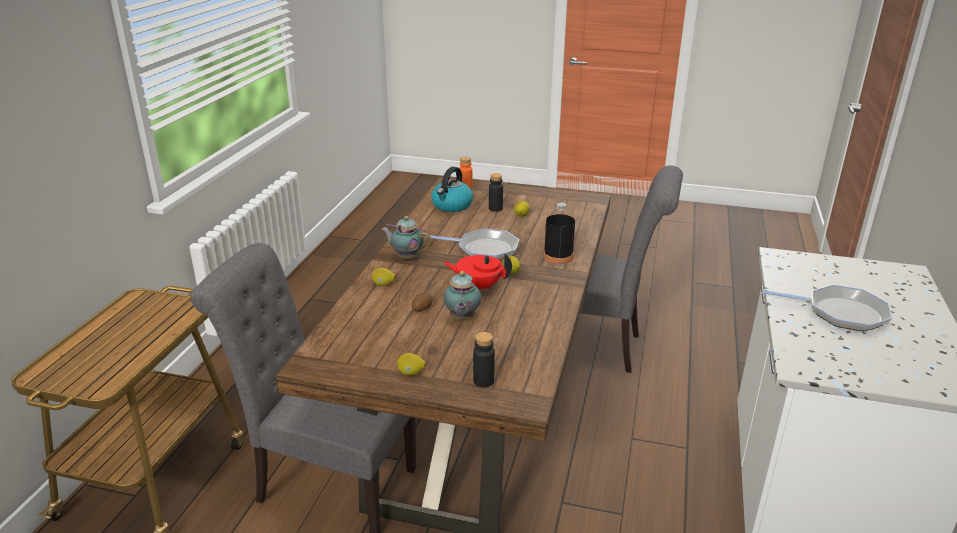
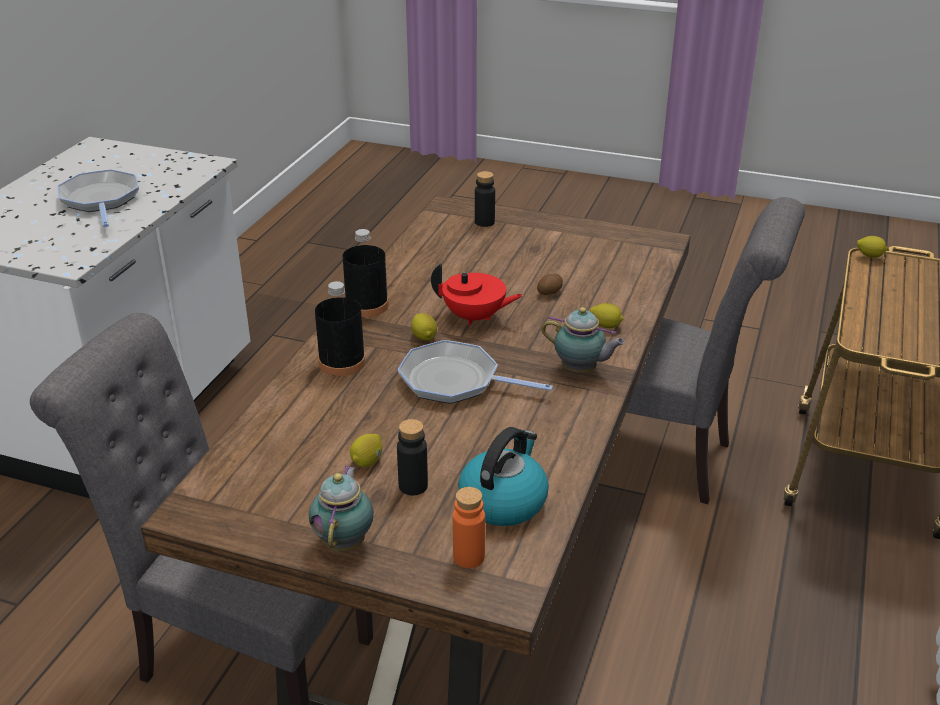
camera: 175 degrees left, 5 degrees up
(411, 373) = (555, 230): lemon -> lemon (869, 256)
(462, 318) = (500, 278): teapot -> teapot (345, 541)
(560, 292) = (367, 305): none -> black bottle
(841, 313) = (100, 200): frying pan -> frying pan turned 45 degrees clockwise

